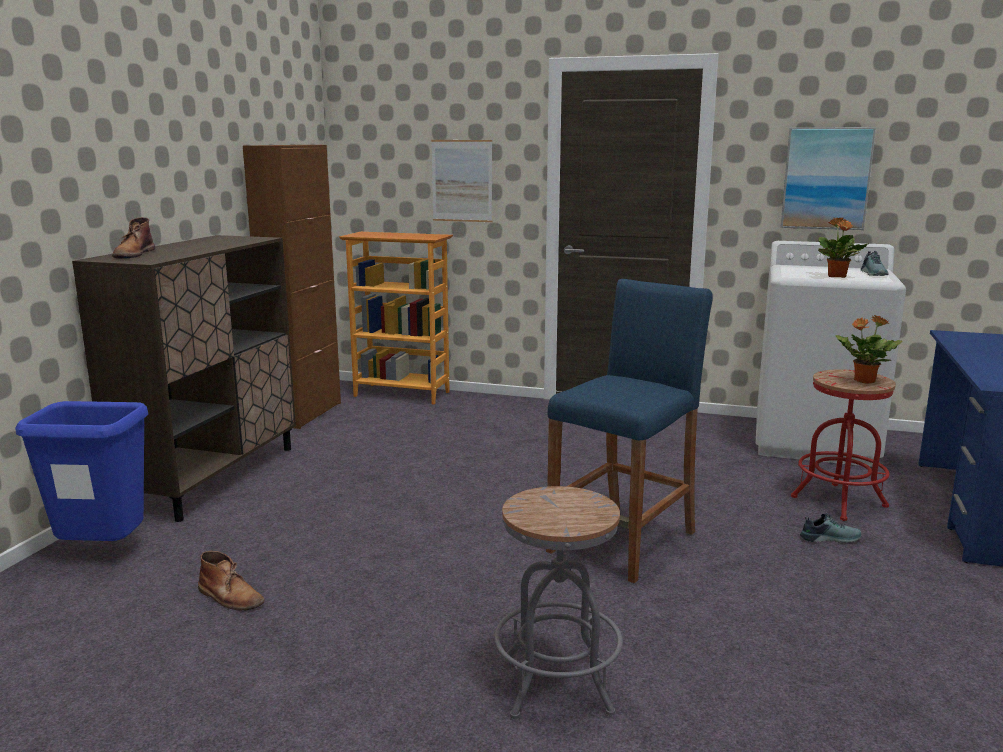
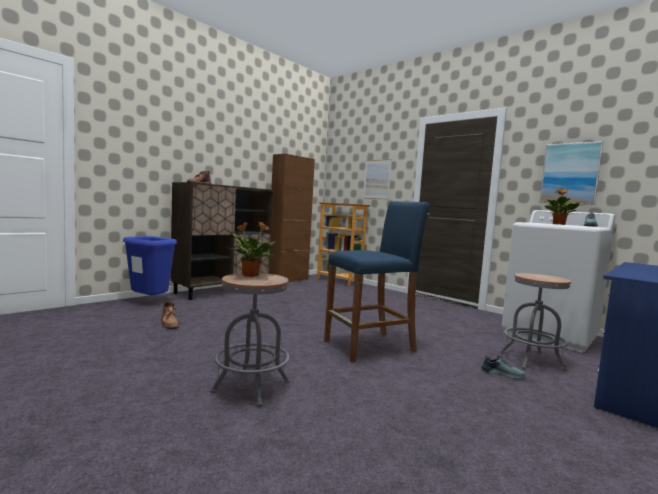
camera: 25 degrees right, 10 degrees down
(838, 502) = (532, 360): red stool -> grey stool
(863, 381) = (547, 278): potted plant -> potted plant (250, 275)

